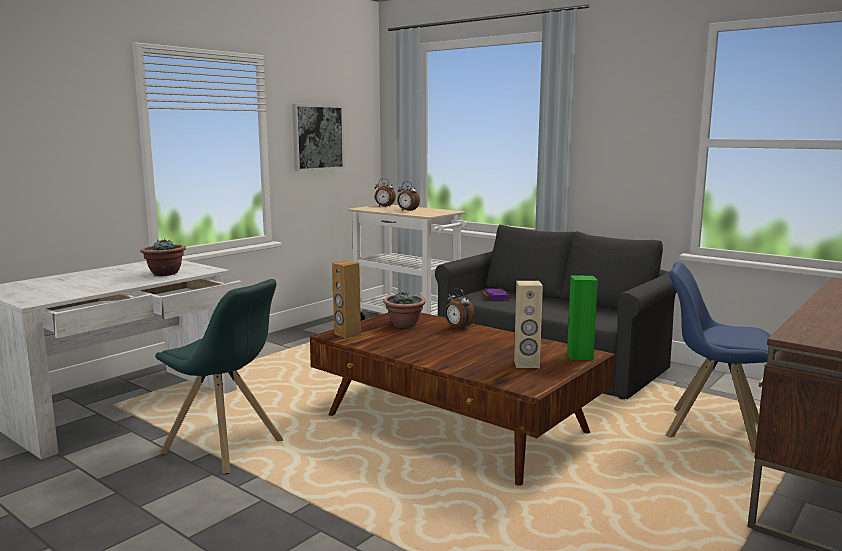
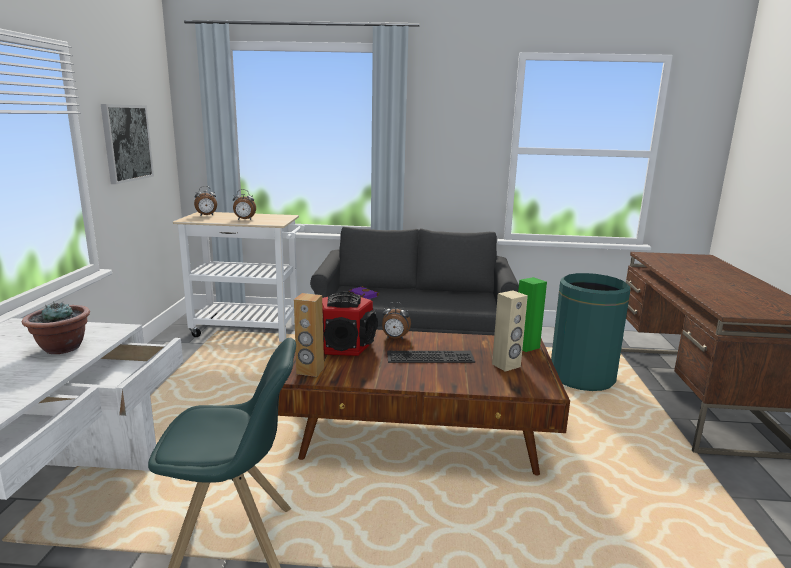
camera: 35 degrees left, 5 degrees up
(404, 325) = (345, 346): potted plant -> speaker
(466, 344) = (431, 356): none -> keyboard
(713, 430) = (581, 377): blue chair -> green trash can

